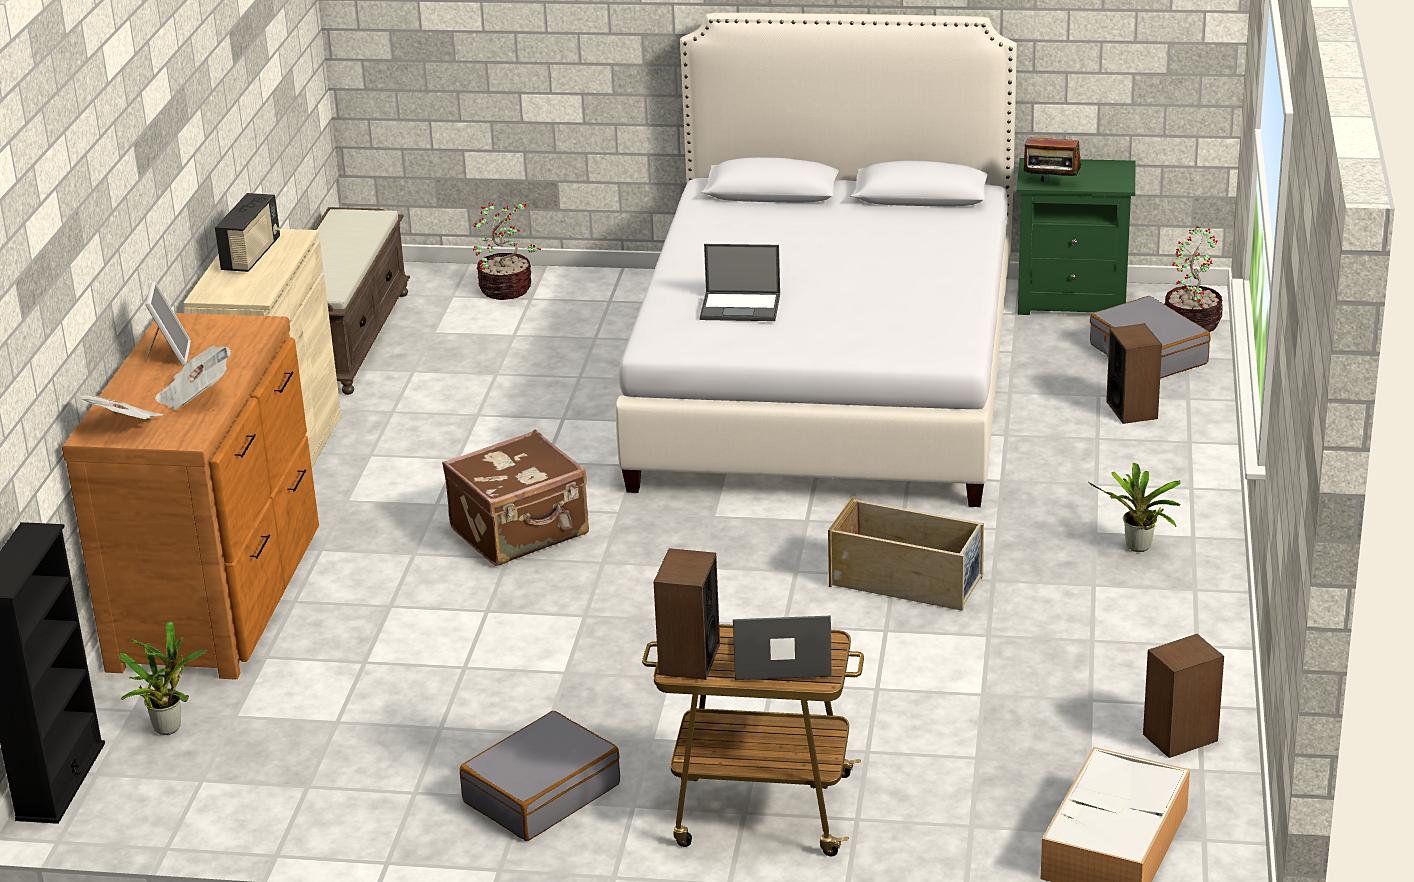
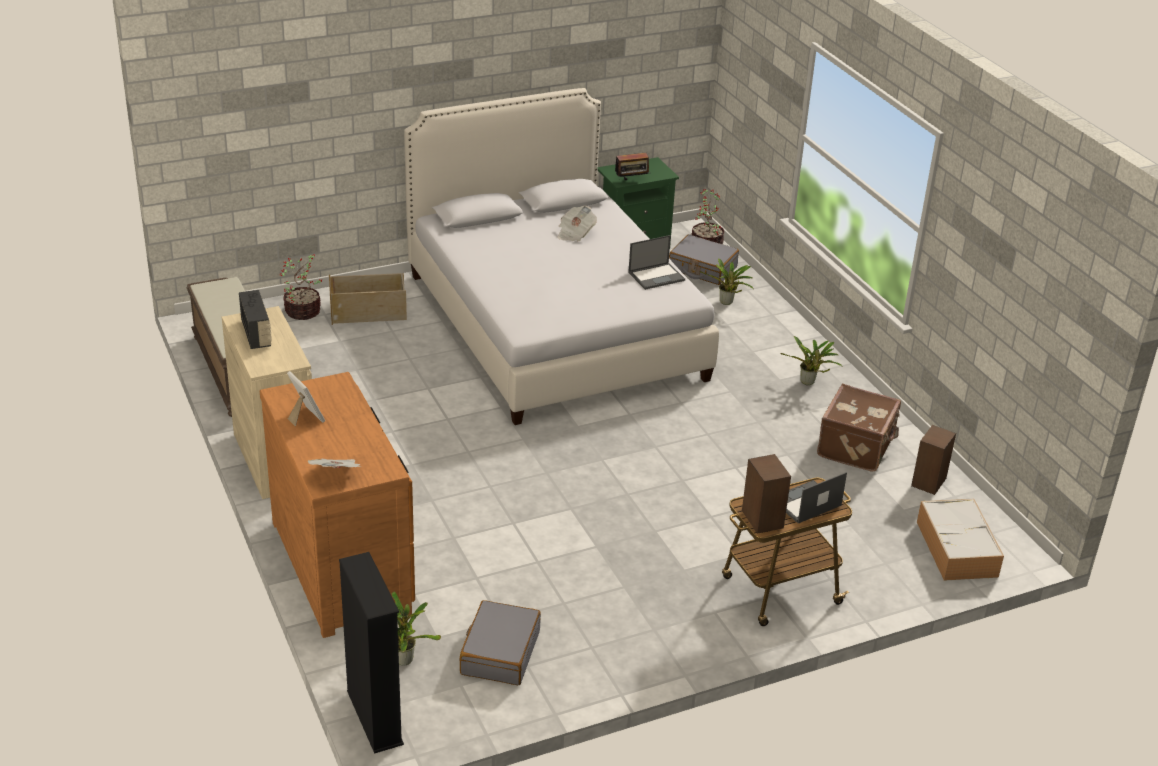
camera: 35 degrees left, 5 degrees up
(195, 396) = (358, 441): newspaper -> newspaper (575, 233)
(521, 533) = (481, 468): brown suitcase -> brown suitcase (857, 447)
(541, 793) = (659, 622): grey suitcase -> grey suitcase (499, 652)
(741, 307) = (546, 295): laptop -> laptop (657, 276)
(907, 581) = (717, 435): beige storage box -> beige storage box (369, 312)
(1132, 410) = (727, 303): speaker -> potted plant

